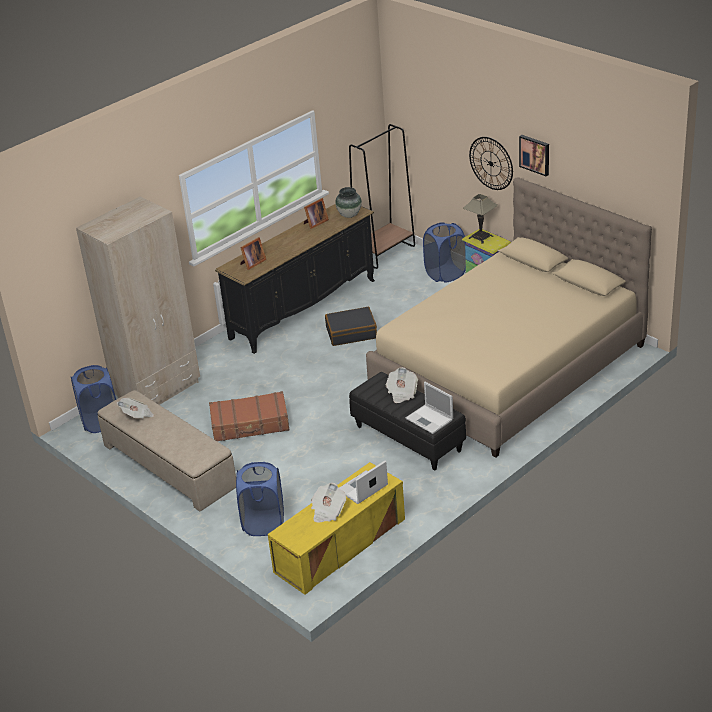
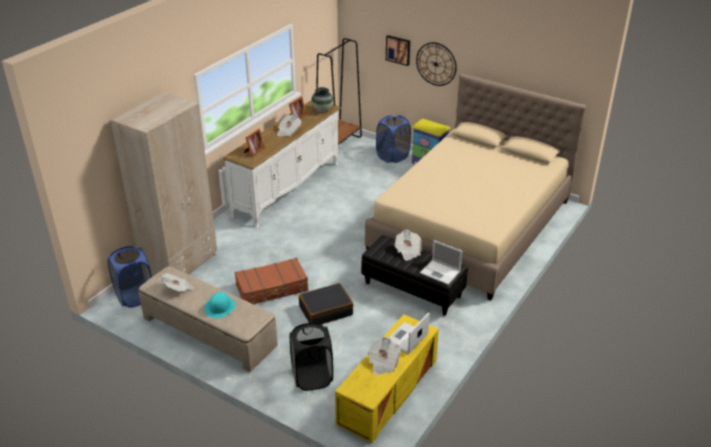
camera: 15 degrees left, 0 degrees up
(175, 438) = (220, 307): none -> turquoise hat
(263, 523) = (312, 377): blue laundry basket -> black laundry basket
(300, 241) = (288, 132): none -> newspaper
(304, 309) = (288, 190): black dresser -> white dresser
(351, 333) = (333, 206): black suitcase -> black suitcase (326, 310)
(481, 237) = (426, 124): table lamp -> none
(535, 154) = (478, 53): picture -> picture (398, 50)

